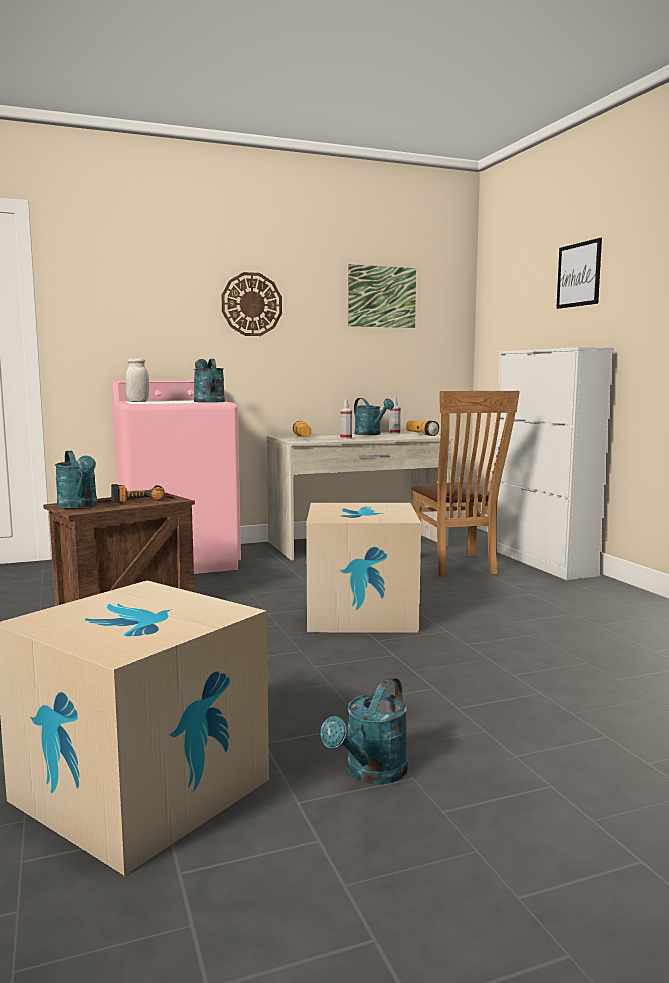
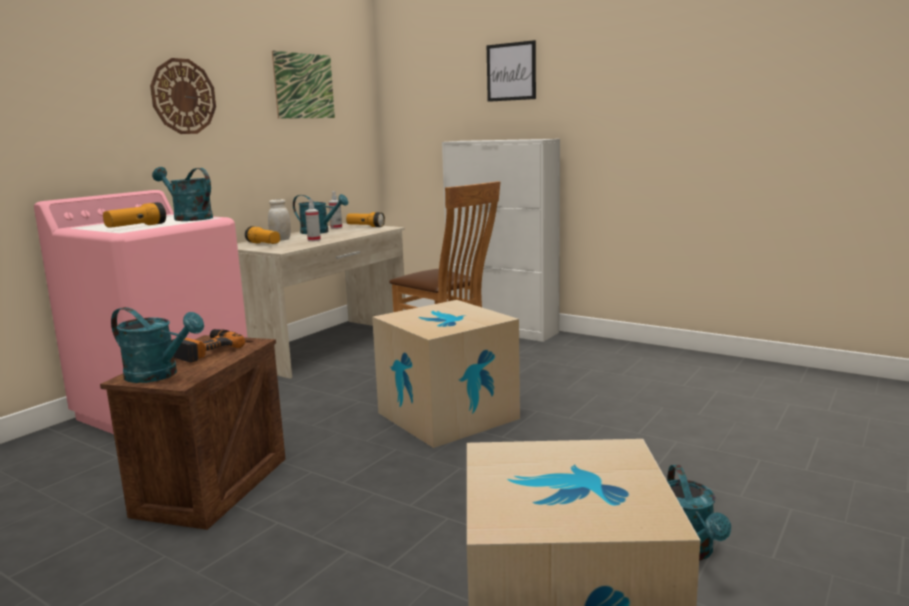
camera: 35 degrees left, 5 degrees up
(138, 401) = (100, 227): white jar -> white jar (281, 240)
(155, 402) = (136, 227): none -> flashlight

